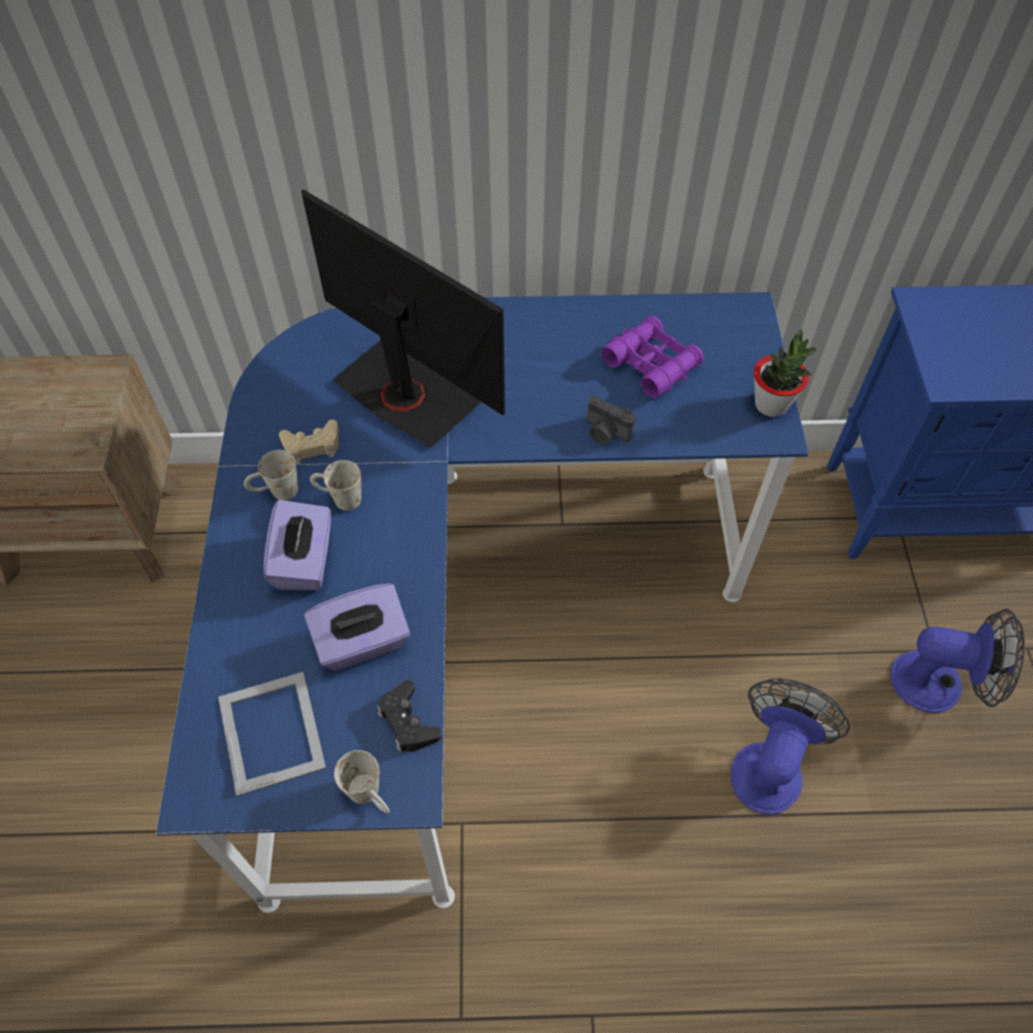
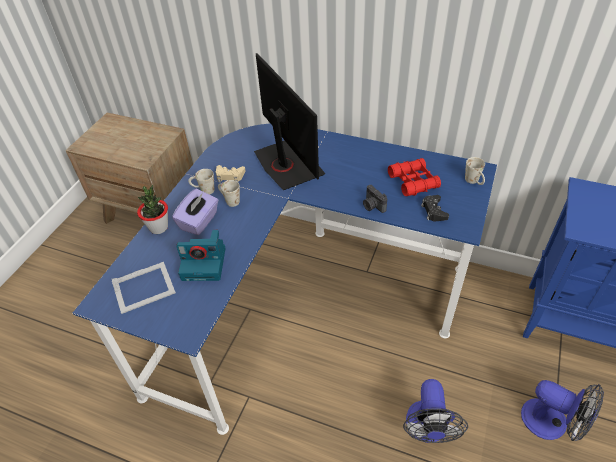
camera: 25 degrees right, 10 degrees down
(272, 730) = (144, 287): picture frame -> picture frame turned 60 degrees clockwise
(363, 642) = (205, 263): purple tissue box -> camera
(370, 796) = (170, 330): white mug -> white mug (474, 182)
(408, 722) = (205, 304): black game controller -> black game controller (434, 211)
(651, 364) = (413, 182): purple binoculars -> red binoculars
(770, 765) = (427, 429): fan -> fan turned 135 degrees clockwise
(771, 404) = (470, 216): potted plant -> potted plant (159, 227)

